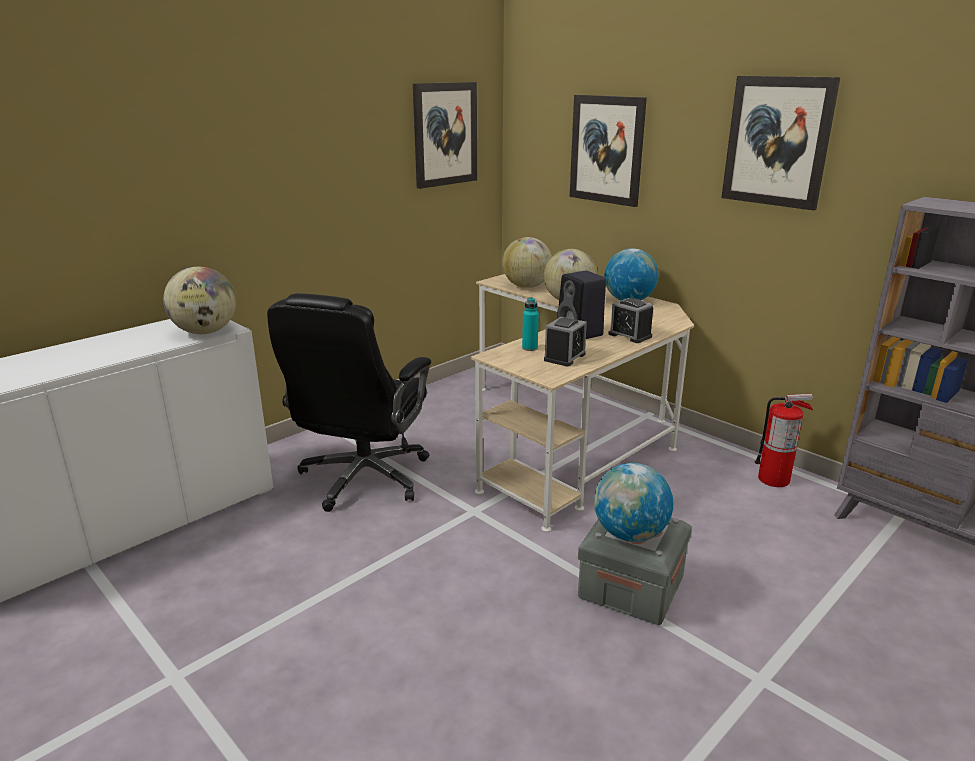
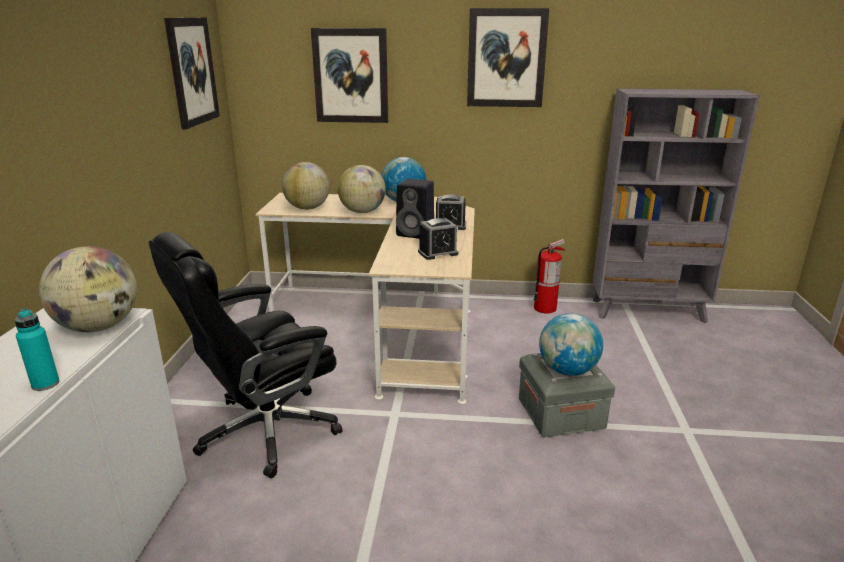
camera: 40 degrees left, 0 degrees up
(363, 478) = (265, 431): black office chair -> black office chair turned 75 degrees clockwise
(529, 348) = (401, 254): turquoise bottle -> turquoise bottle (45, 384)
(564, 357) = (438, 253): alarm clock -> alarm clock turned 75 degrees clockwise

